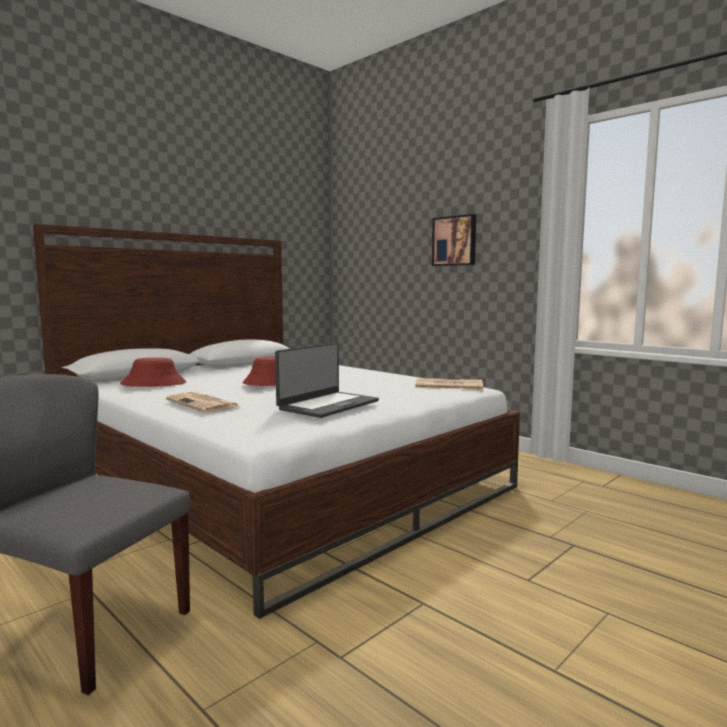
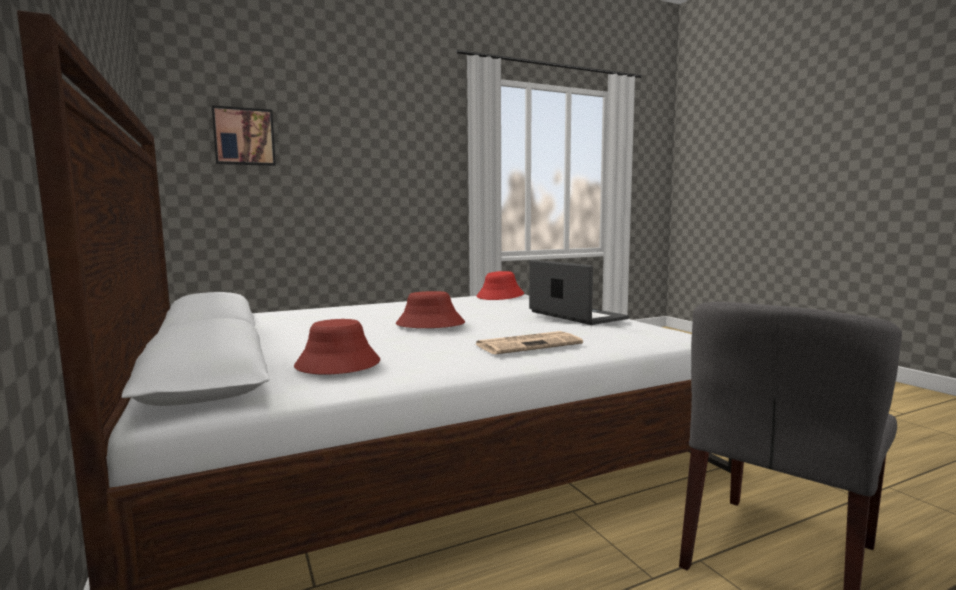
camera: 70 degrees left, 0 degrees up
(447, 385) = (500, 296): newspaper -> red hat
(455, 241) = (369, 164): picture -> picture (244, 137)

